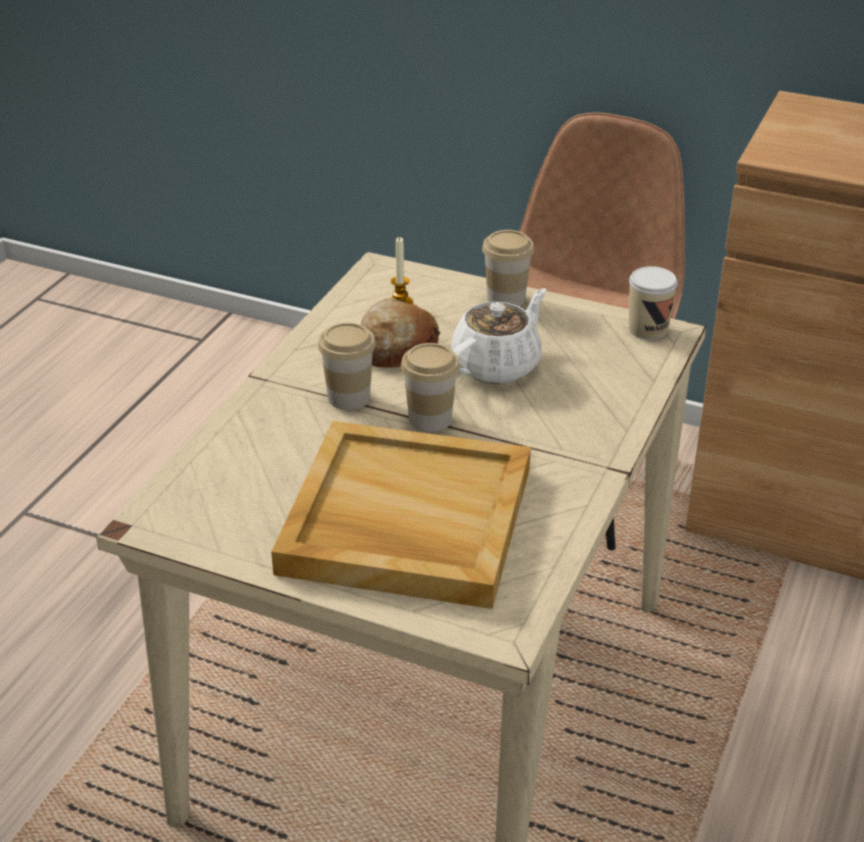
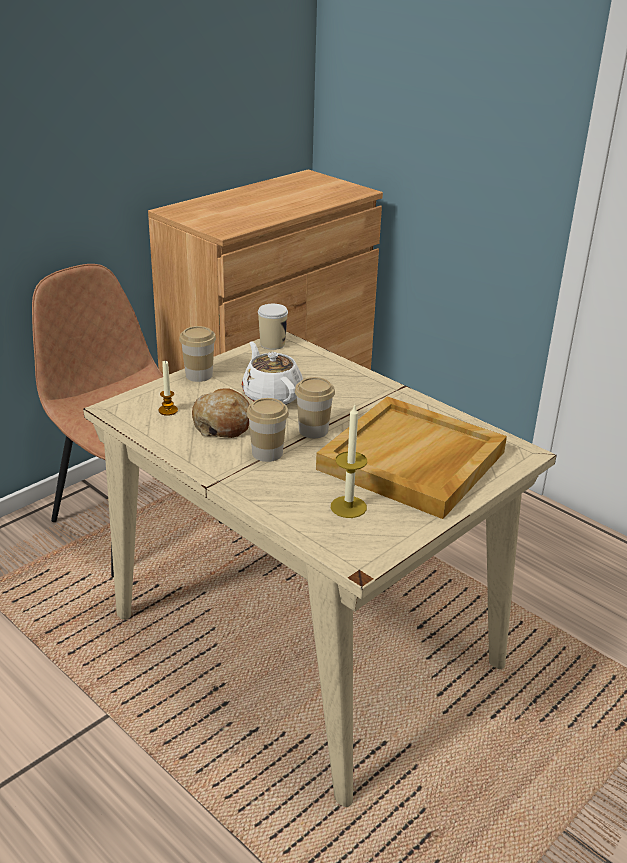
camera: 70 degrees left, 5 degrees down
(260, 488) = (348, 507): none -> candle

